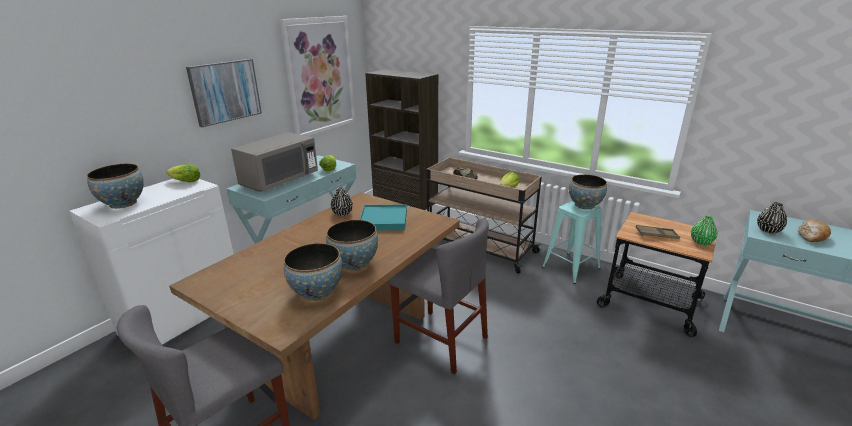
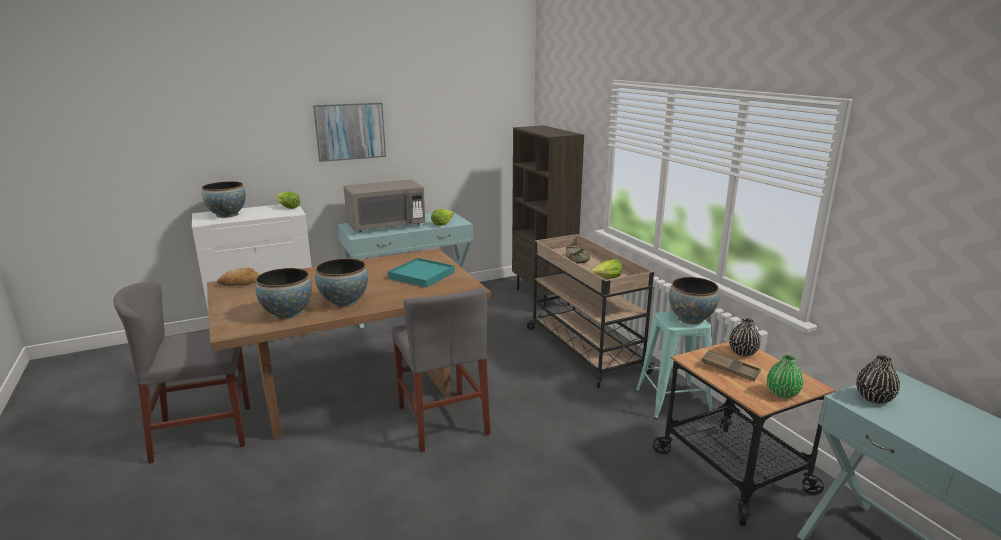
camera: 30 degrees right, 5 degrees down
(320, 76) = (465, 126): picture -> none
(342, 213) = (395, 262): black vase -> black vase (742, 352)
(811, 236) = (937, 424): bread -> bread (240, 283)

